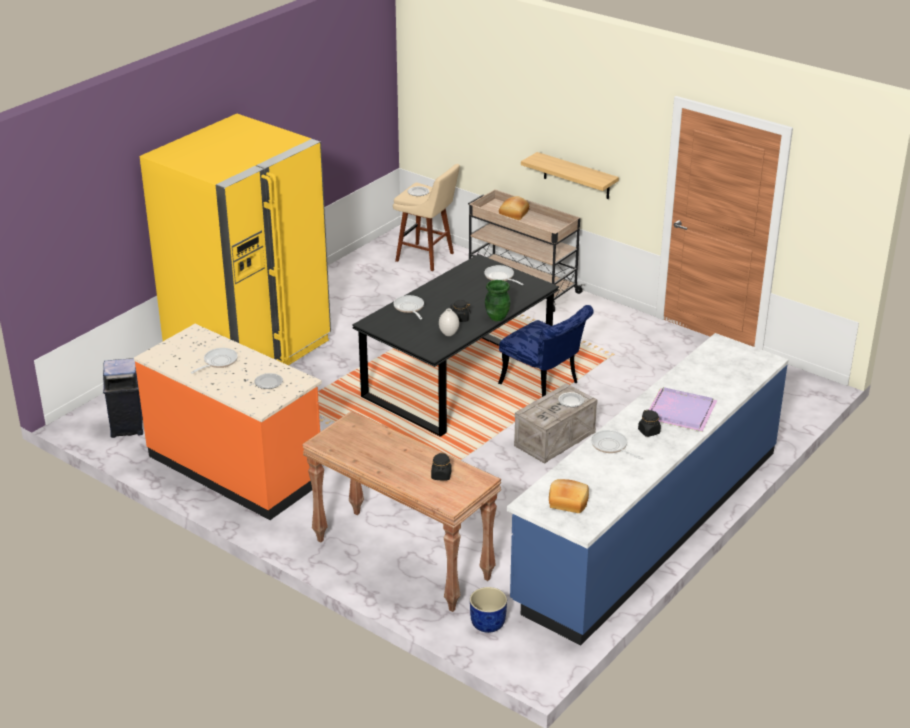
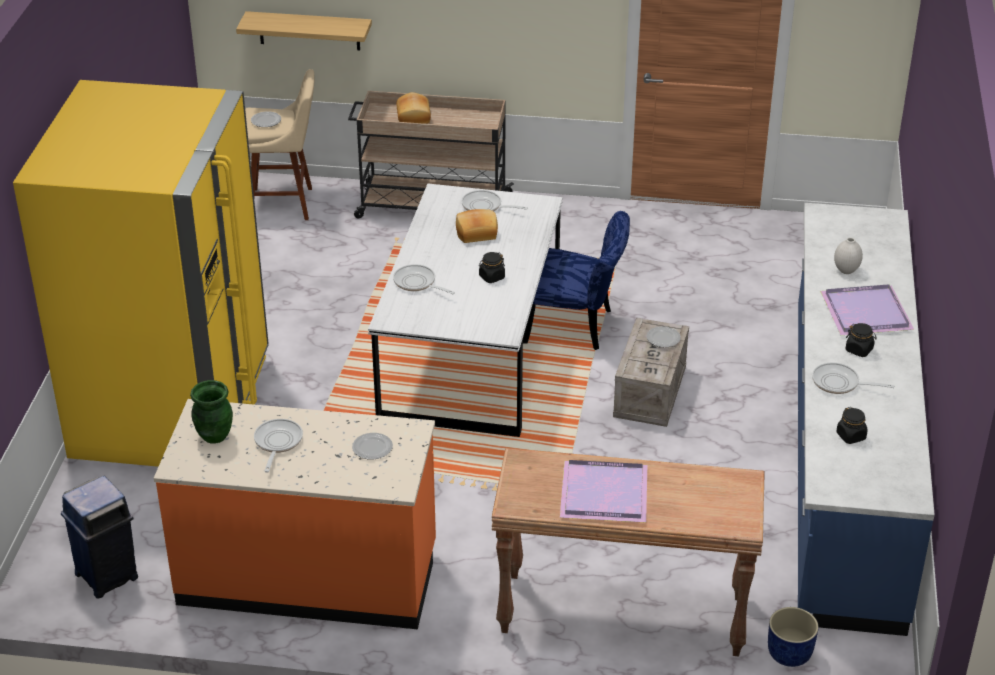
camera: 30 degrees left, 5 degrees up
(382, 454) = (602, 492): none -> purple tray
(441, 476) = (696, 493): black jar -> black jar (851, 436)
(449, 334) = (498, 302): white vase -> white vase (846, 271)
(458, 380) = (472, 355): black dining table -> white dining table
(497, 317) = (532, 260): green vase -> green vase (214, 435)
(568, 502) = (864, 470): bread -> bread (476, 232)
(576, 176) = (491, 48): shelf -> shelf (309, 31)

